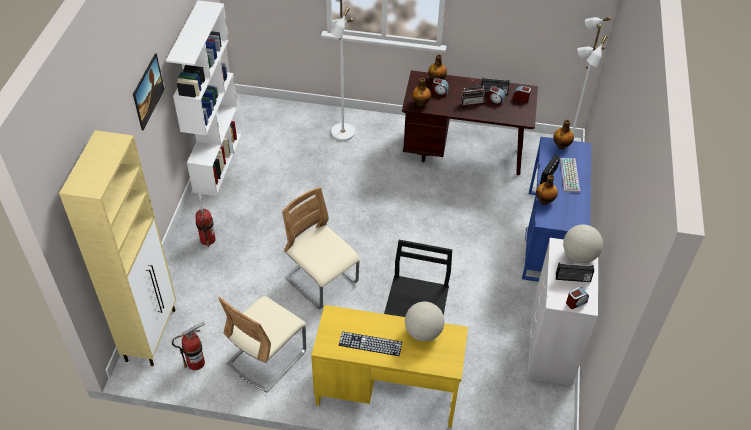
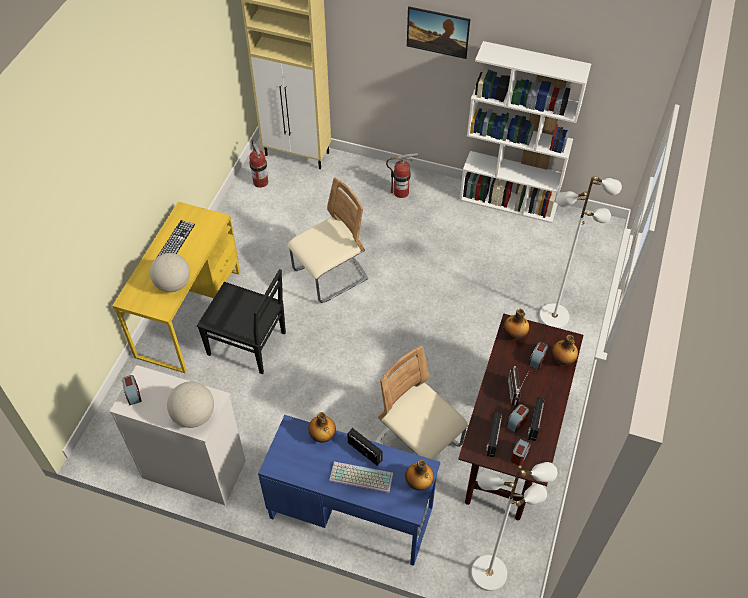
camera: 100 degrees right, 5 degrees up
(267, 357) = (252, 228): beige chair -> beige chair (418, 444)
(572, 278) = (164, 400): radio -> radio (492, 439)

